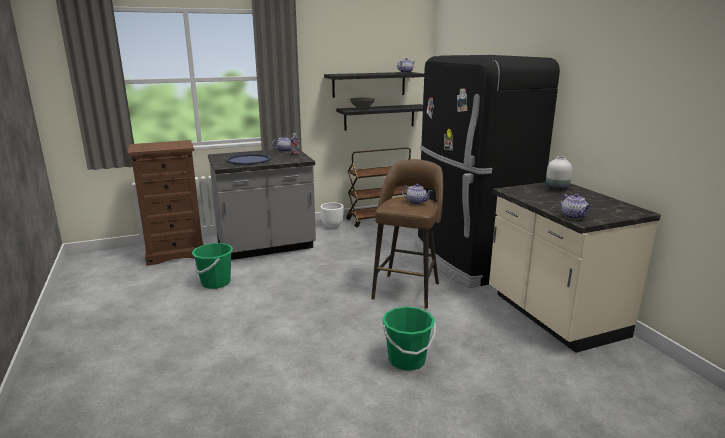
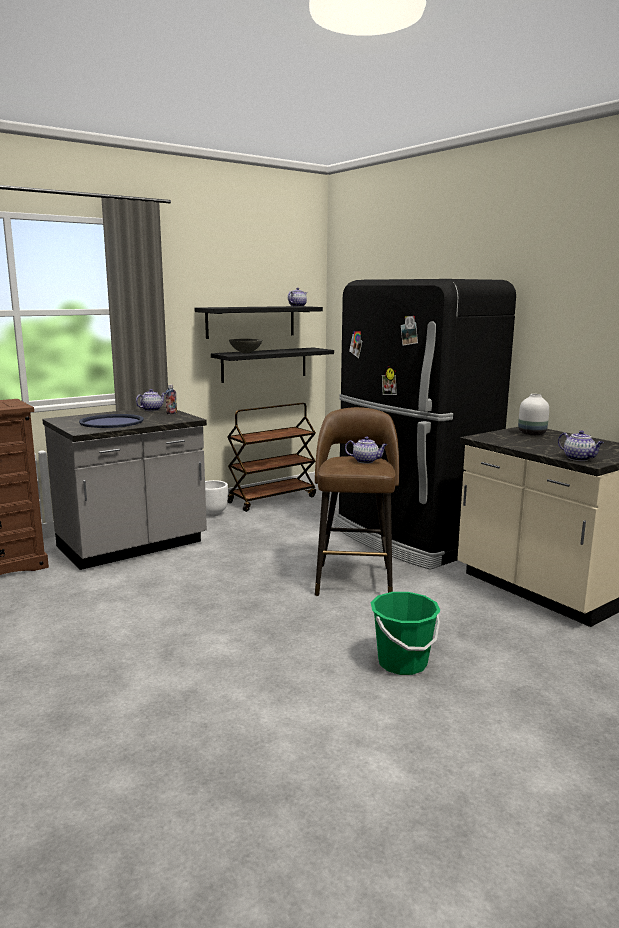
camera: 15 degrees left, 5 degrees down
(216, 283) = (83, 599): green bucket -> none

